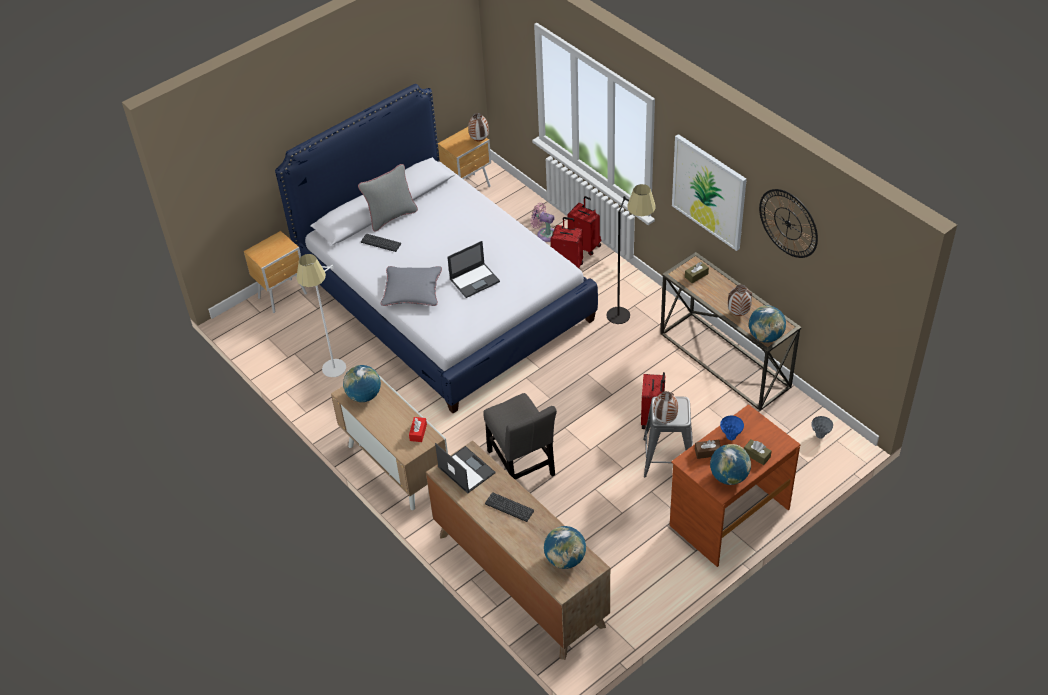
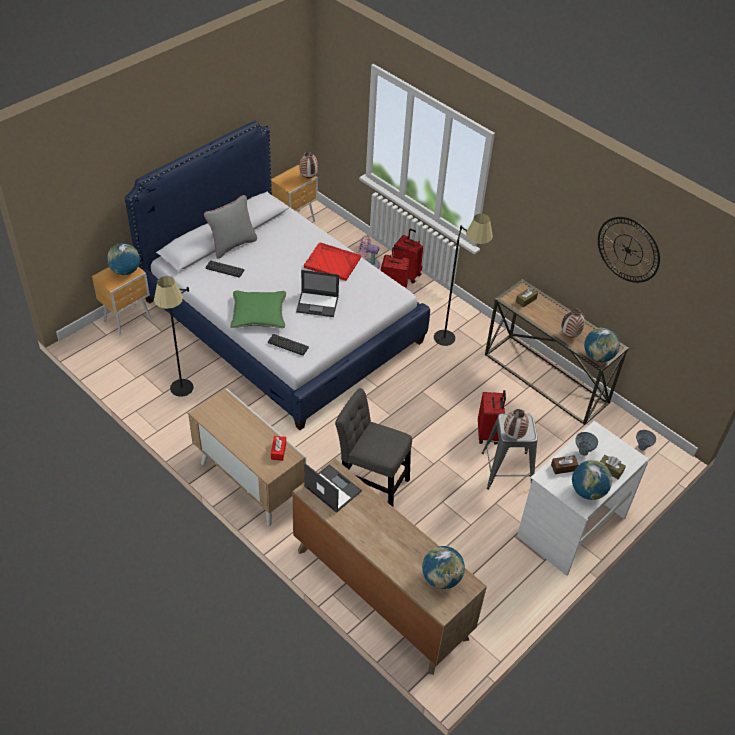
camera: 10 degrees left, 0 degrees up
(335, 376) = (183, 395): white floor lamp -> black floor lamp
(364, 396) = (221, 415): globe -> globe (125, 271)
(412, 290) = (258, 314): grey pillow -> green pillow
(475, 280) = (318, 304): laptop -> laptop turned 45 degrees clockwise
(494, 234) = (332, 262): none -> red tray
(509, 507) = (379, 526): keyboard -> keyboard (288, 345)
(522, 466) = (371, 480): grey chair -> grey chair turned 150 degrees clockwise
(709, 191) = (543, 221): picture -> none
(728, 516) = (570, 526): brown desk -> white desk
(730, 437) = (583, 452): blue vase -> grey vase

